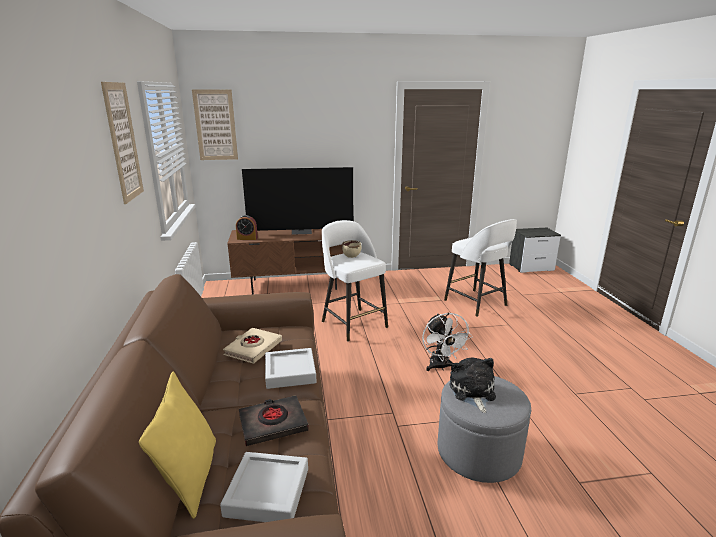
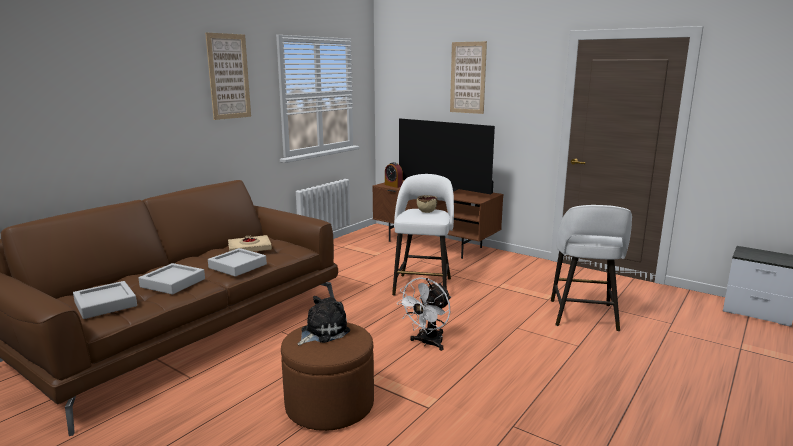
camera: 45 degrees right, 5 degrees down
(190, 477) = (101, 285): yellow pillow -> none
(215, 125) = (395, 77): picture -> picture (468, 77)
(273, 424) = (173, 283): black book -> grey tray
(478, 452) = (329, 404): grey ottoman -> brown ottoman

